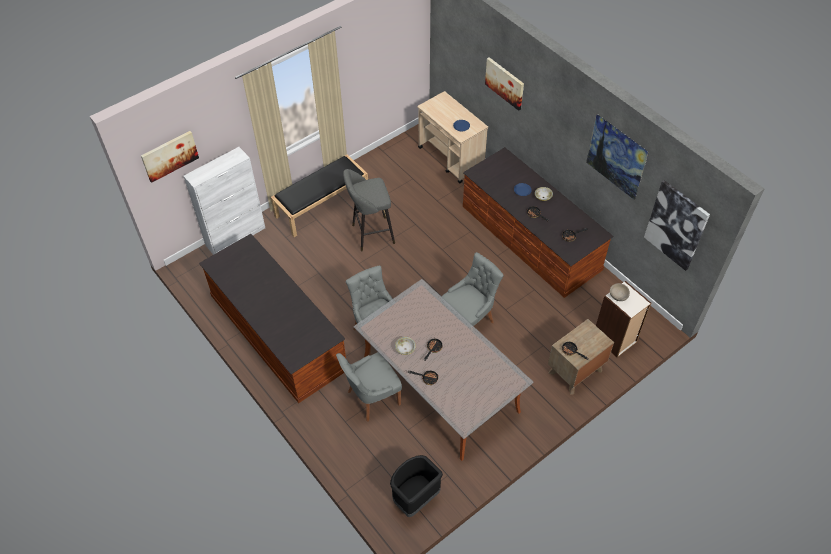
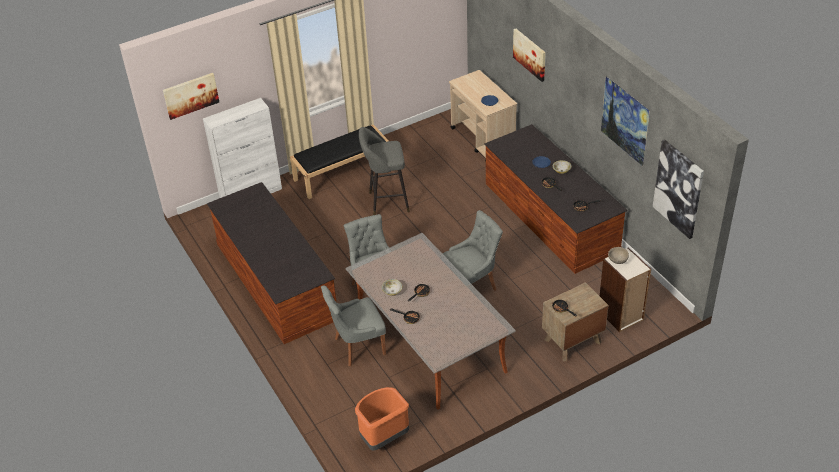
camera: 10 degrees right, 10 degrees down
(415, 498) = (383, 438): black trash can -> orange trash can

